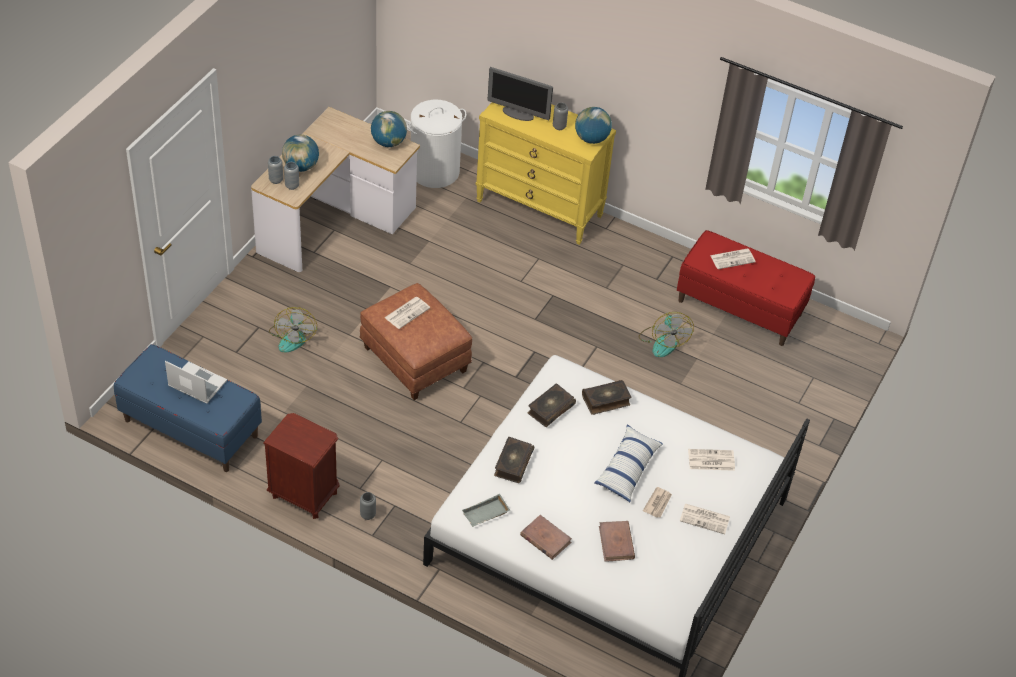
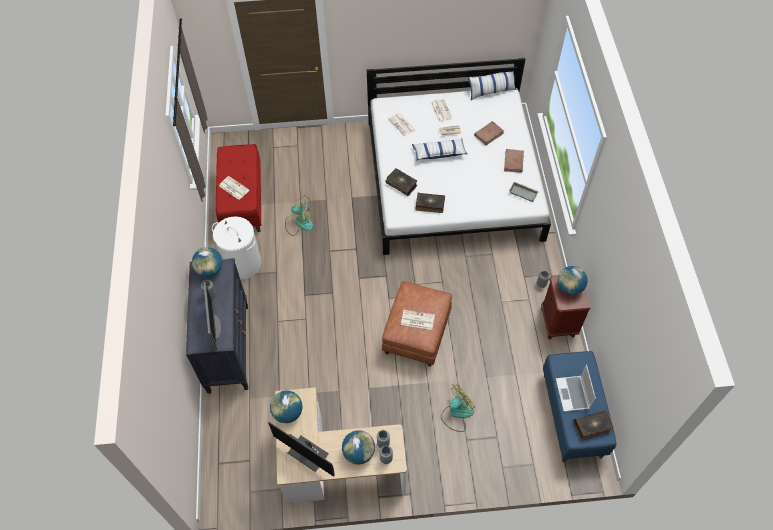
camera: 120 degrees left, 10 degrees up
(306, 441) = (569, 287): none -> globe
(334, 136) = (309, 454): none -> monitor
(434, 171) = (235, 436): white laundry basket -> white laundry basket (242, 264)
(513, 463) = (481, 200): book -> book (592, 427)
(540, 208) = (228, 348): yellow dresser -> black dresser
(663, 341) = (299, 222): fan -> fan turned 45 degrees clockwise
(698, 603) = (491, 91): none -> pillow

